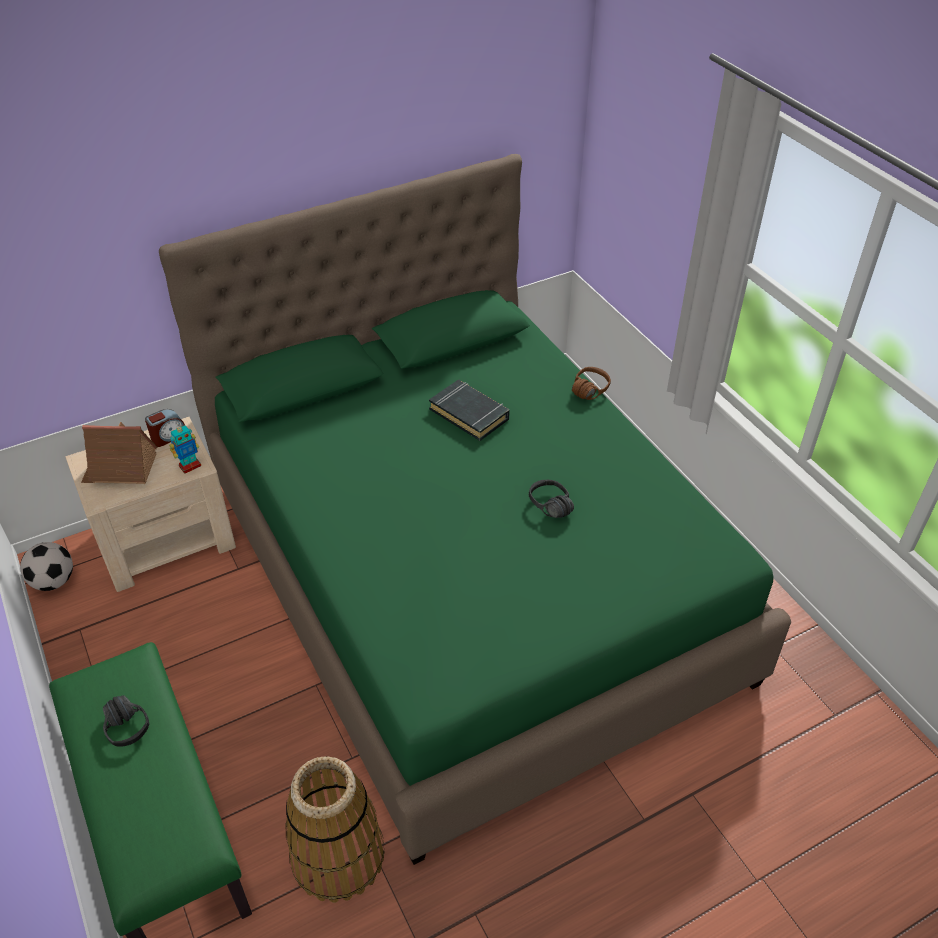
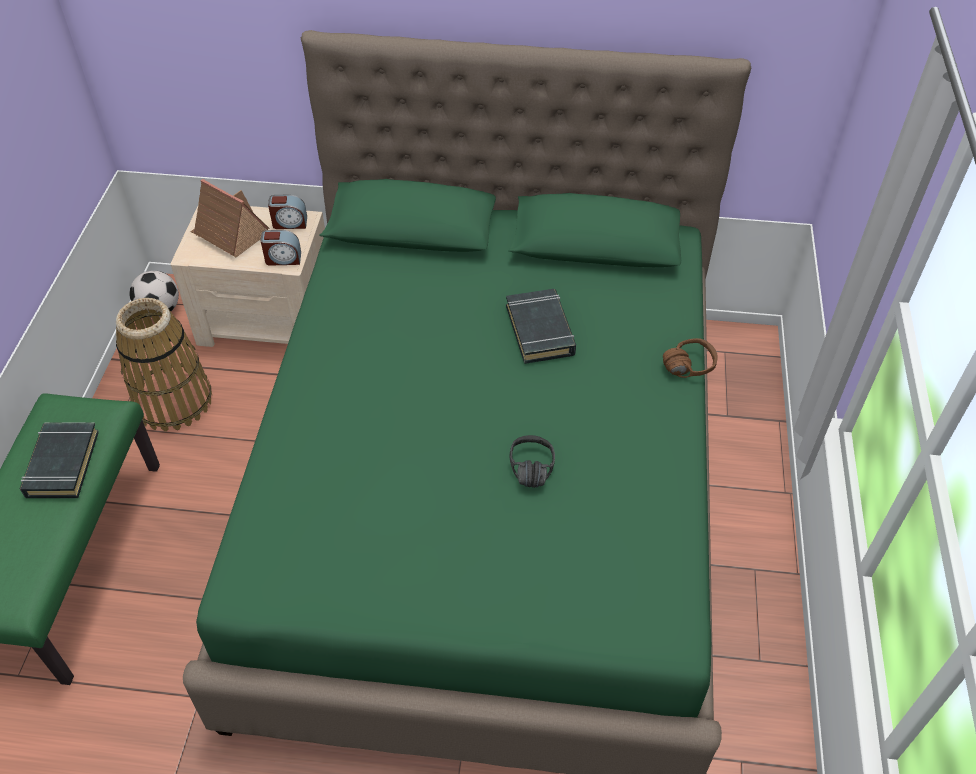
camera: 35 degrees right, 5 degrees up
(135, 722) = (62, 464): black headphones -> black book
(190, 466) = (283, 259): toy robot -> alarm clock
(338, 855) = (170, 683): basket -> basket (174, 401)

